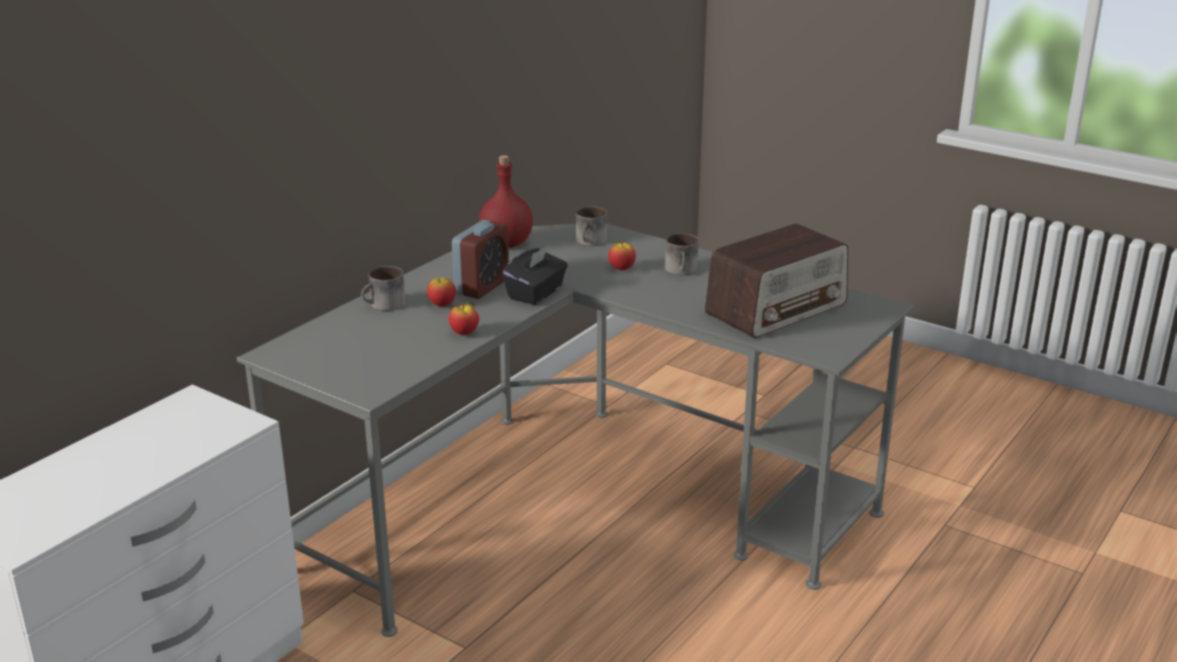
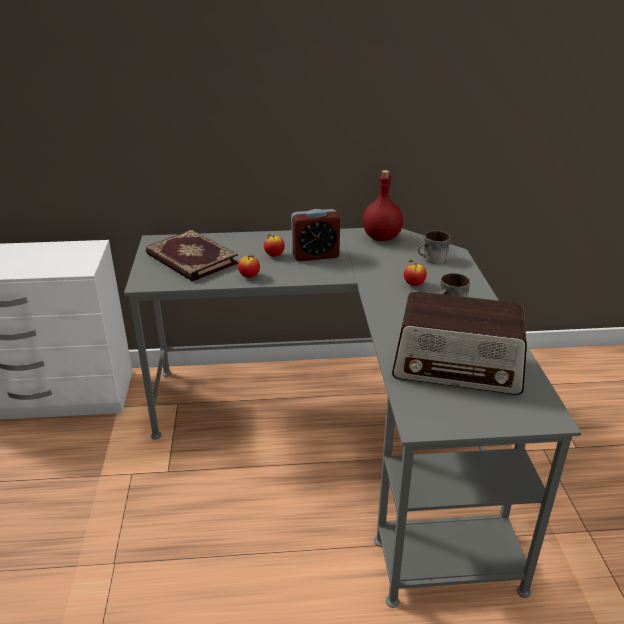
camera: 50 degrees right, 5 degrees up
(362, 349) = (190, 259): none -> book
(384, 305) = (249, 241): mug -> none
(536, 293) = (333, 274): black tissue box -> none

